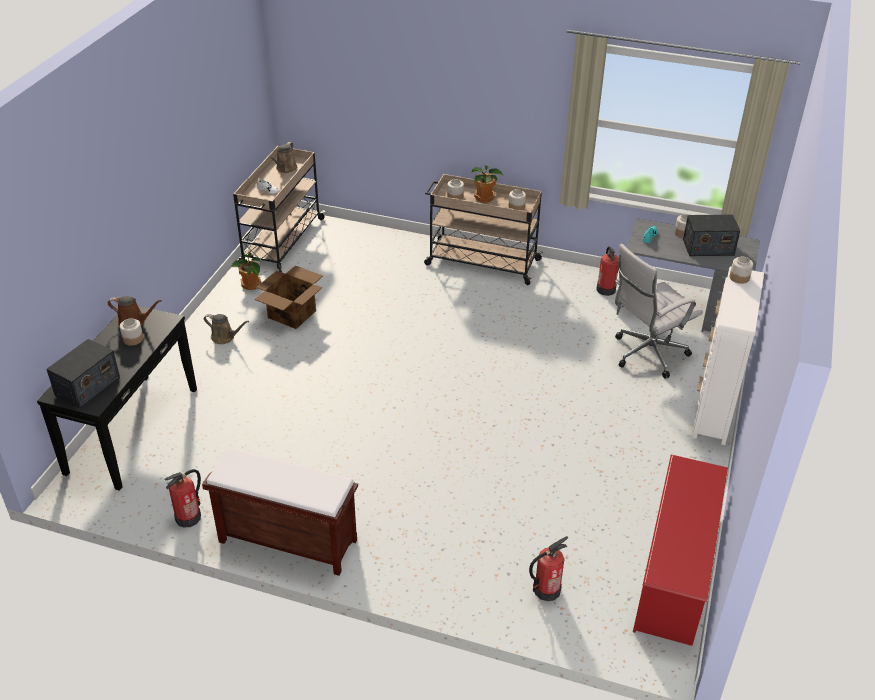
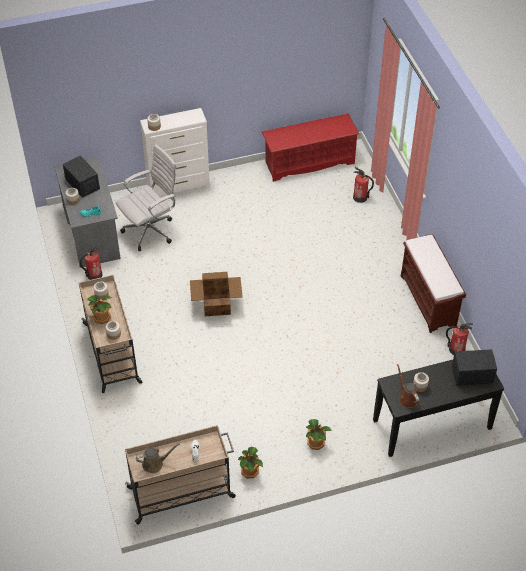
camera: 125 degrees left, 10 degrees up
(225, 337) = (316, 442): brown watering can -> potted plant
(292, 314) = (260, 422): cardboard box -> cardboard box (216, 305)
(646, 355) = (151, 230): white office chair -> white office chair turned 60 degrees counterclockwise

